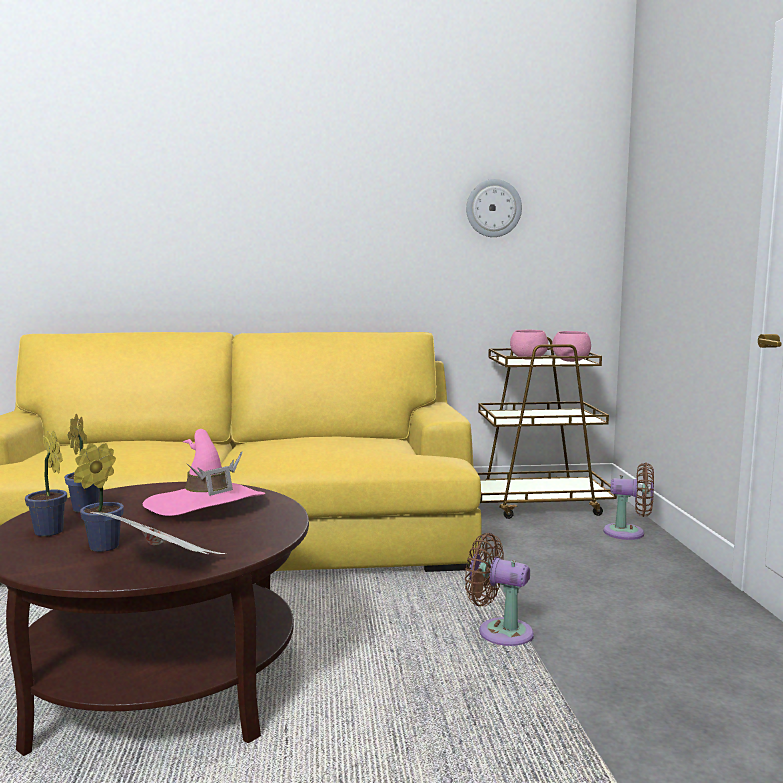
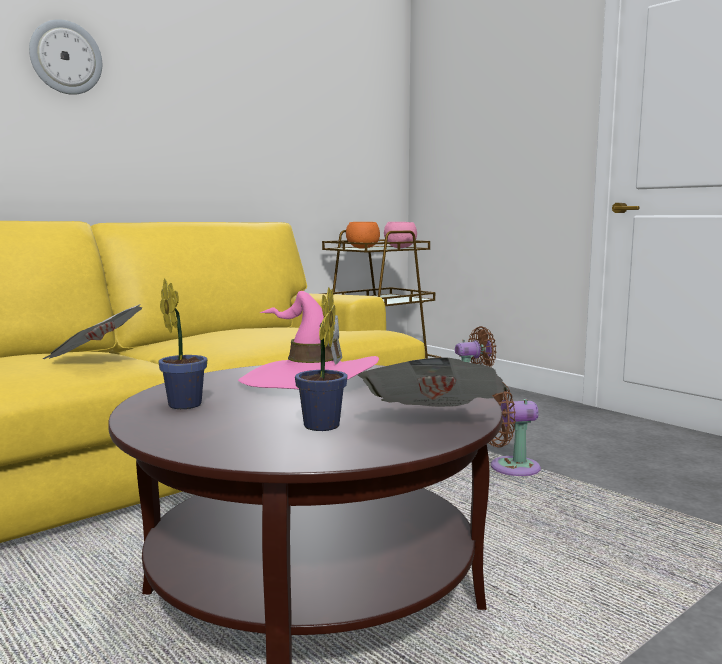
camera: 35 degrees left, 0 degrees up
(50, 533) = (215, 429): potted plant -> none
(153, 454) = (95, 359): none -> newspaper
(493, 208) = (317, 106): wall clock -> wall clock (66, 58)
(528, 359) = (362, 248): pink bowl -> orange bowl

